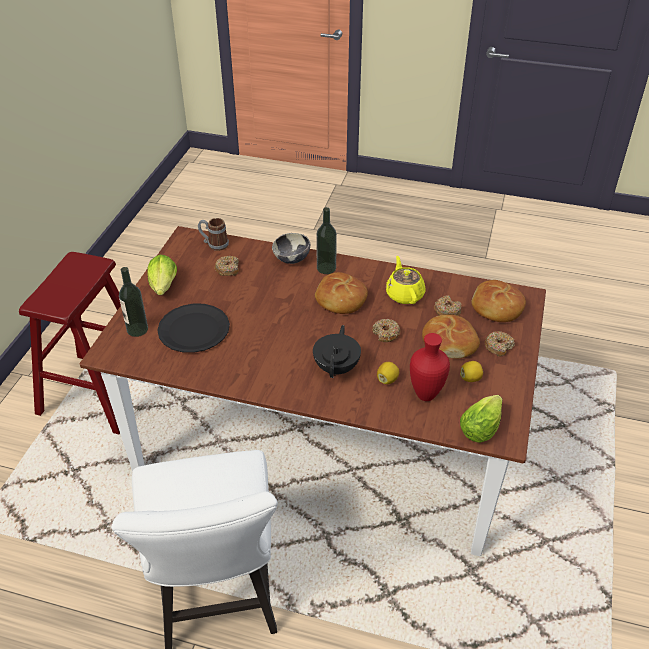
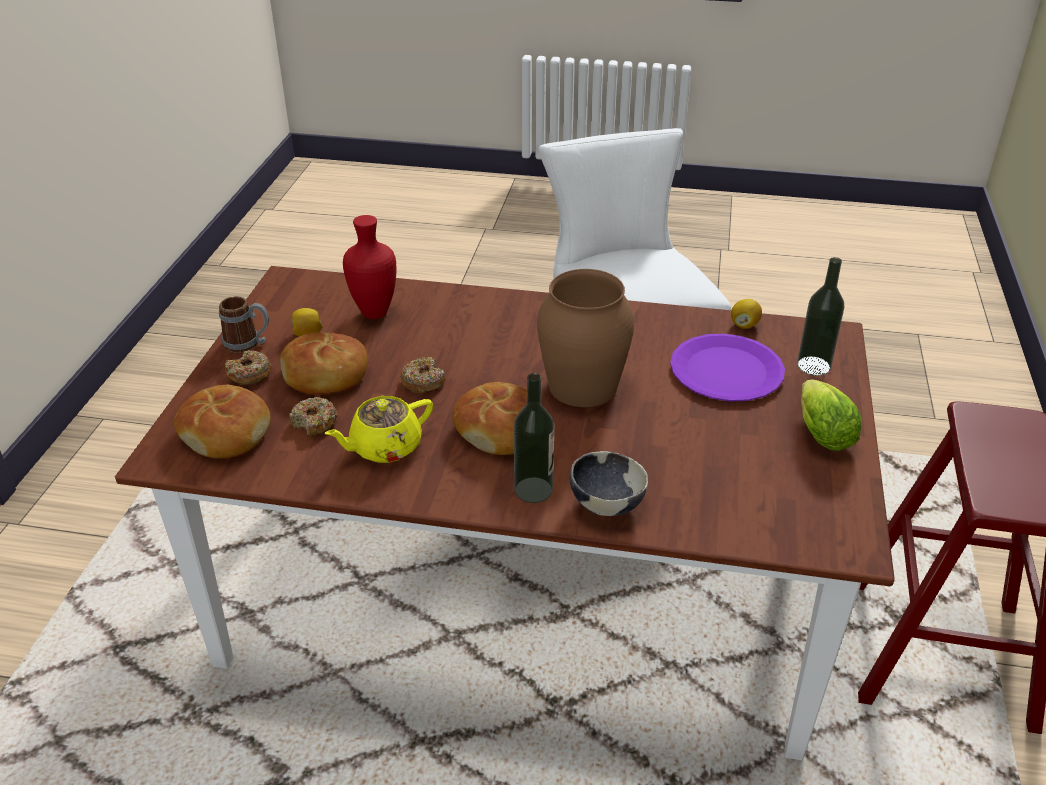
camera: 175 degrees right, 5 degrees down
(194, 329) = (726, 370): black plate -> purple plate
(214, 244) = (781, 531): mug -> mug (248, 343)
(228, 269) = (724, 475): donut -> none
(287, 324) = (582, 386): none -> brown vase
(337, 367) = (496, 336): black teapot -> none
(387, 379) = (425, 326): lemon -> lemon (744, 325)
(404, 294) = (384, 447): yellow teapot -> yellow teapot turned 75 degrees clockwise
(482, 427) = (311, 287): lettuce -> none

